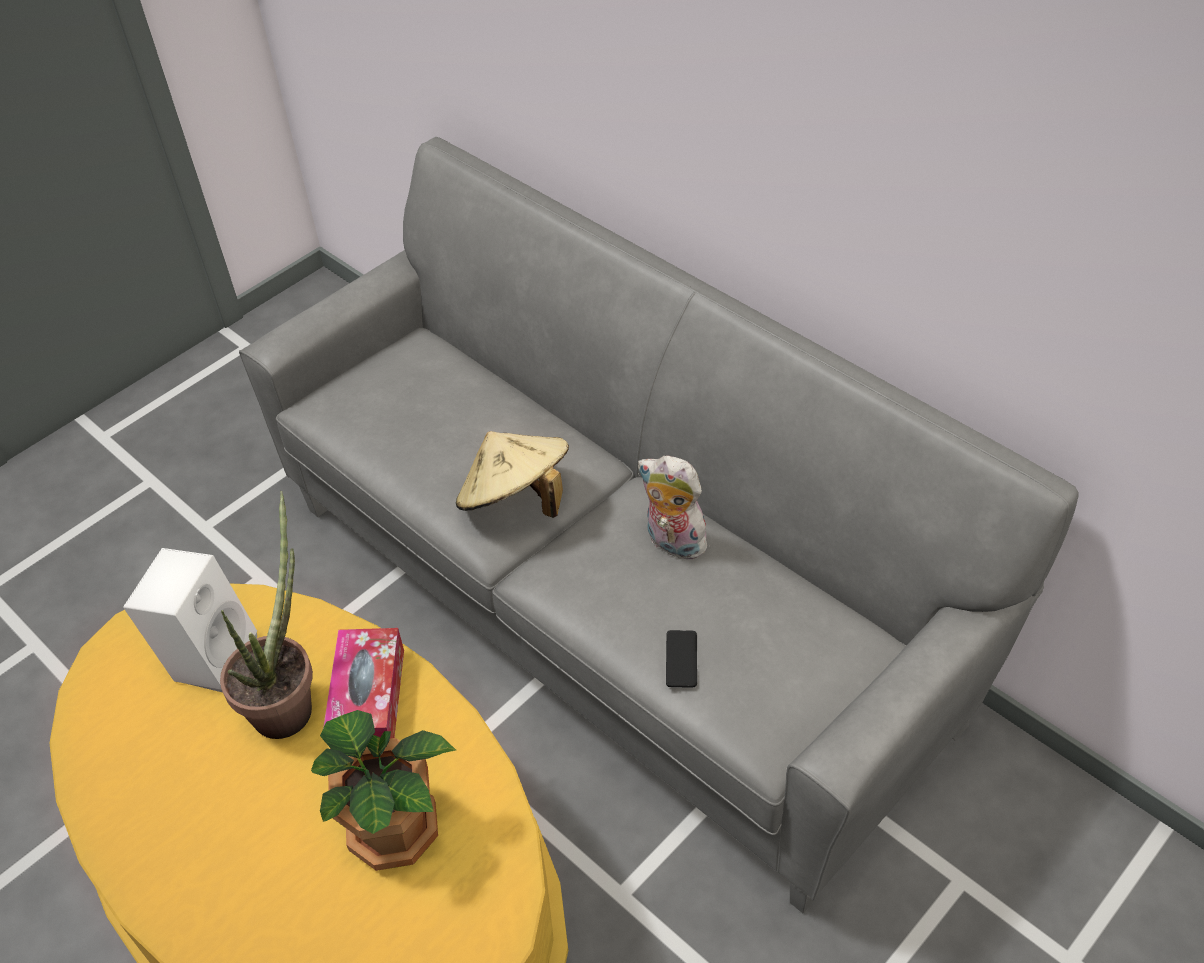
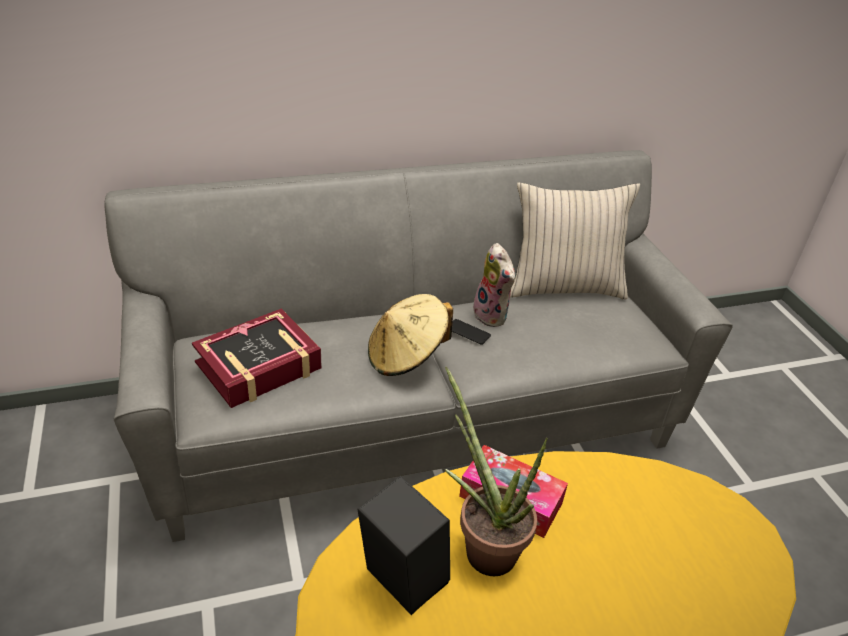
camera: 65 degrees left, 10 degrees down
(210, 655) = (400, 581): white speaker -> black speaker
(395, 827) = (628, 527): potted plant -> none
(403, 400) = (259, 366): none -> book
(672, 543) = (493, 316): plush toy -> plush toy turned 90 degrees counterclockwise
(681, 659) = (585, 346): phone -> phone (468, 332)
(817, 589) = (563, 287): none -> beige pillow

